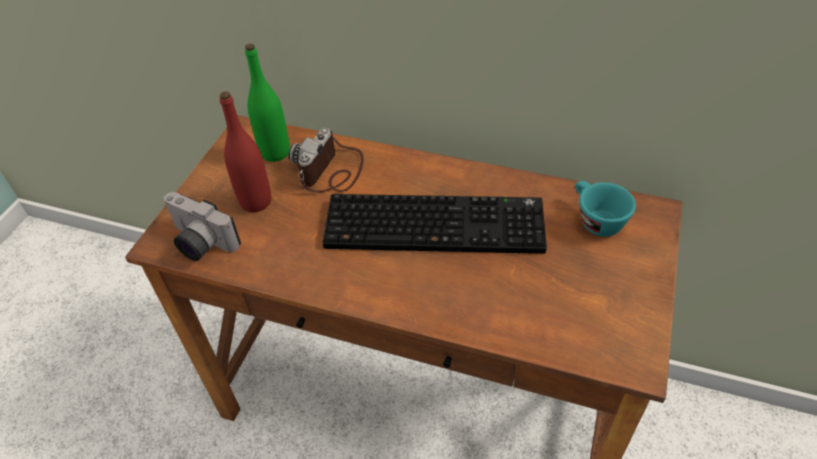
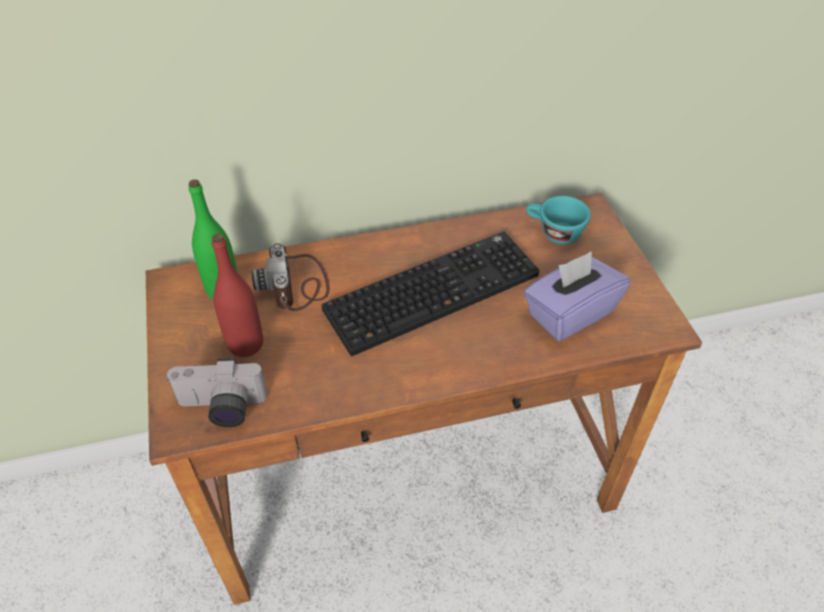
camera: 35 degrees left, 0 degrees up
(545, 302) = (569, 313): none -> purple tissue box

